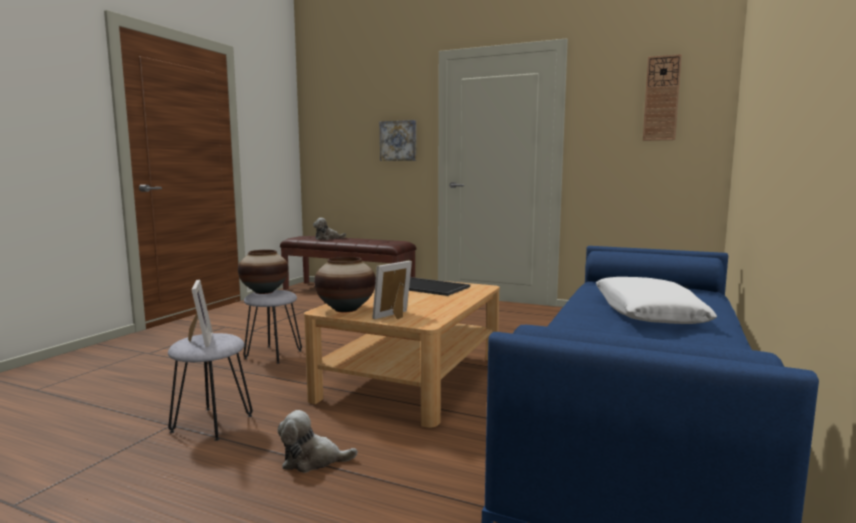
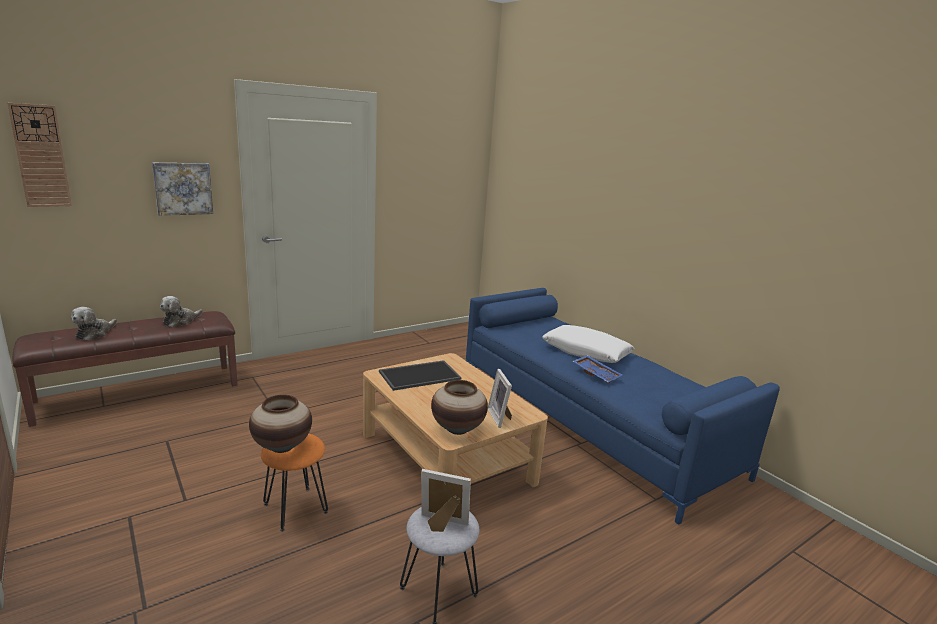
camera: 60 degrees left, 10 degrees up
(273, 354) = (295, 508): grey stool -> orange stool
(312, 460) = (549, 552): plush toy -> plush toy (180, 321)
(585, 321) = (596, 374): none -> blue tray
(661, 98) = (447, 157): wall clock -> wall clock (41, 156)

